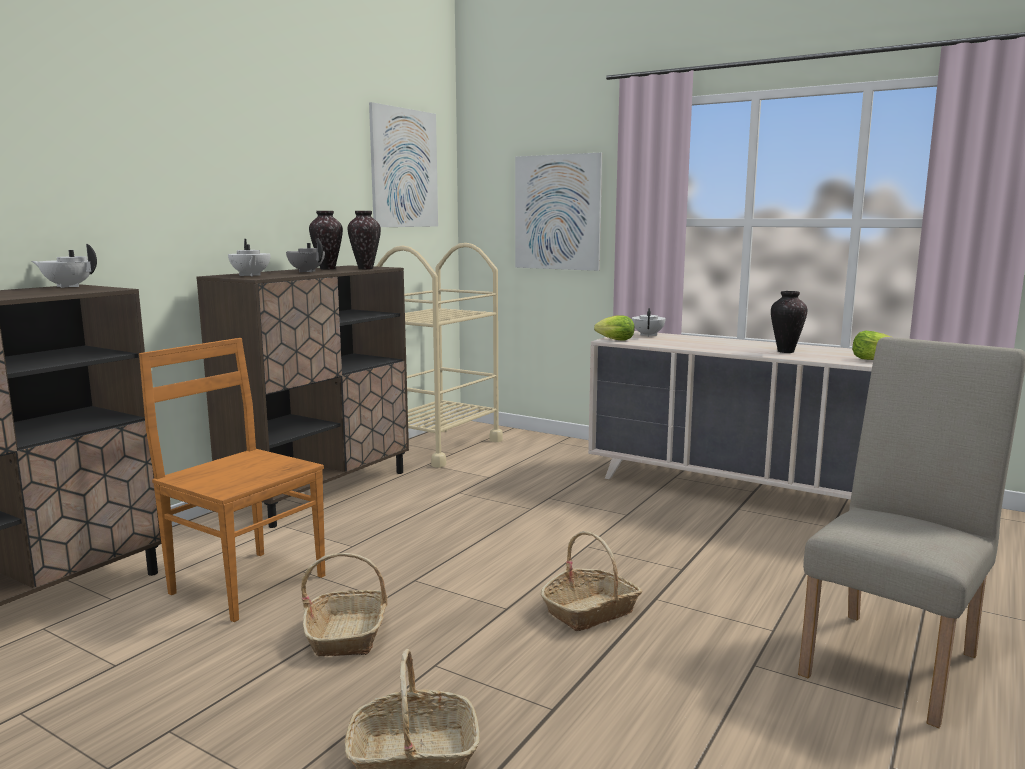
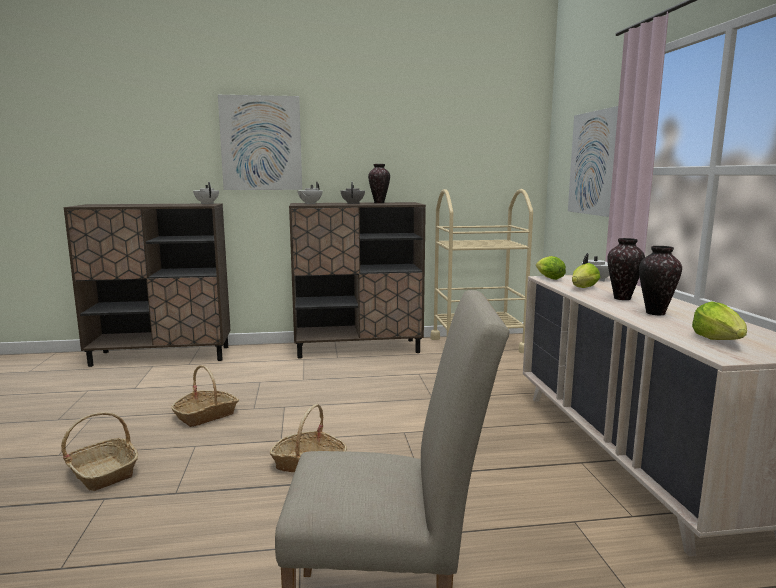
camera: 50 degrees right, 0 degrees up
(246, 583) = (232, 377): brown chair -> none
(366, 268) = (398, 204): vase -> vase (623, 298)
(404, 168) = (484, 131): picture -> picture (261, 143)
(674, 344) = (582, 288): none -> lettuce

